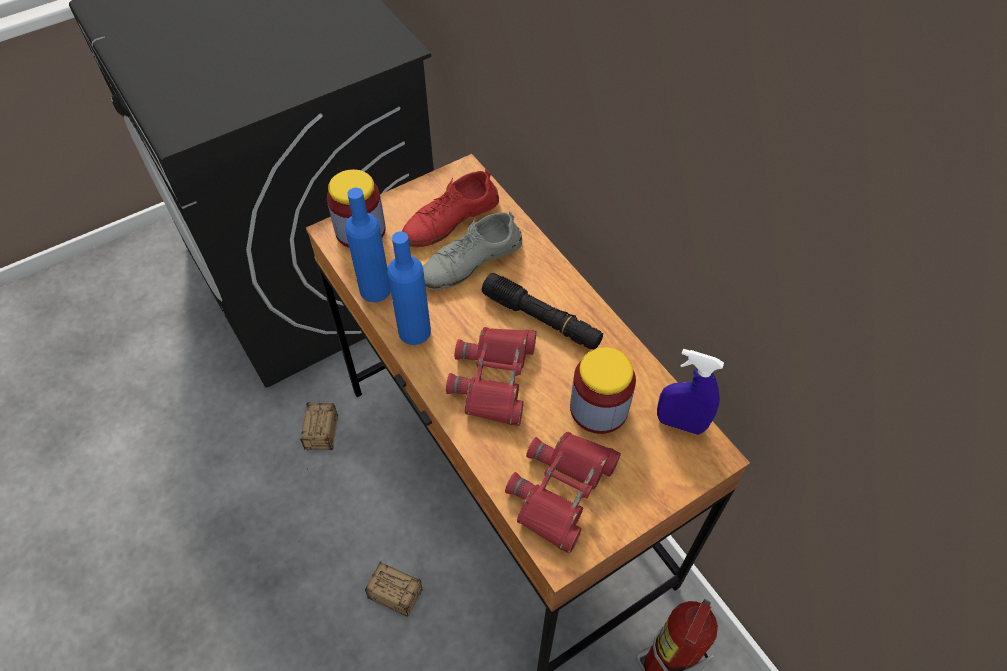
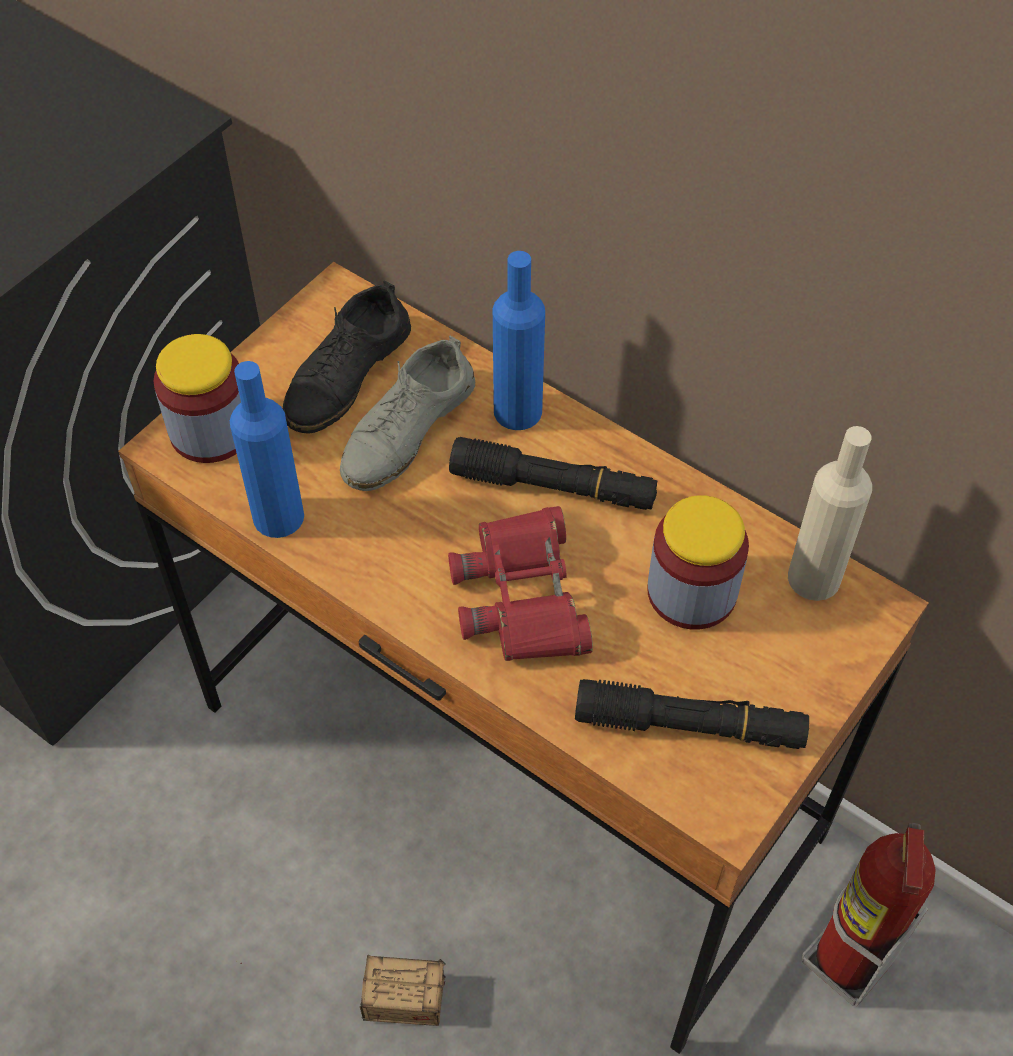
camera: 20 degrees left, 0 degrees up
(317, 457) = (188, 830): storage box -> none
(414, 331) = (369, 562): blue bottle -> blue bottle (517, 411)
(450, 219) = (347, 374): red shoe -> black shoe
(561, 490) = (690, 726): red binoculars -> black flashlight
(680, 424) = (814, 578): blue spray bottle -> beige bottle

